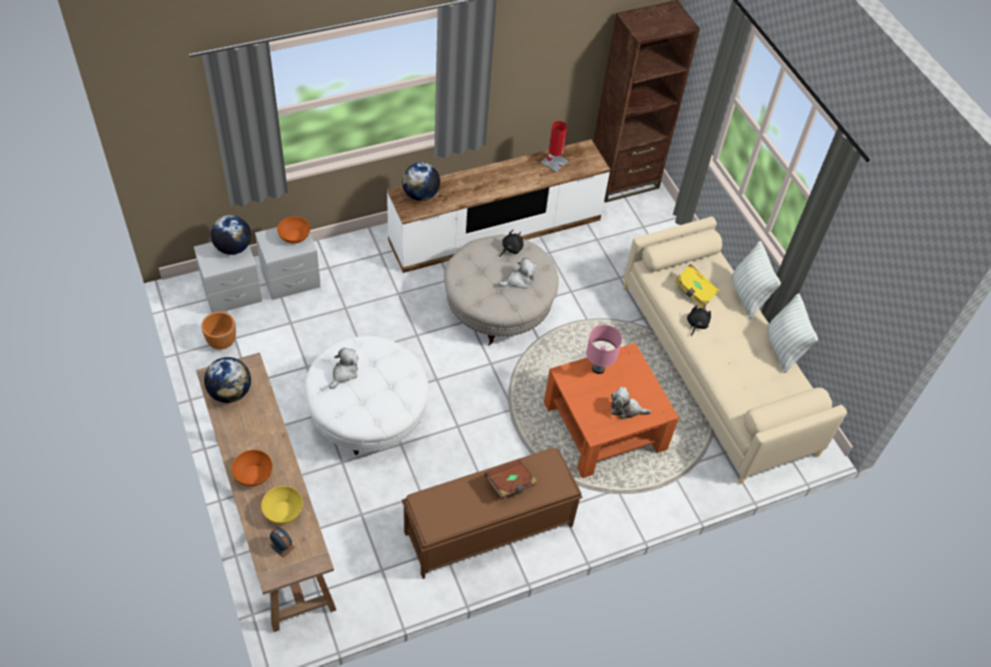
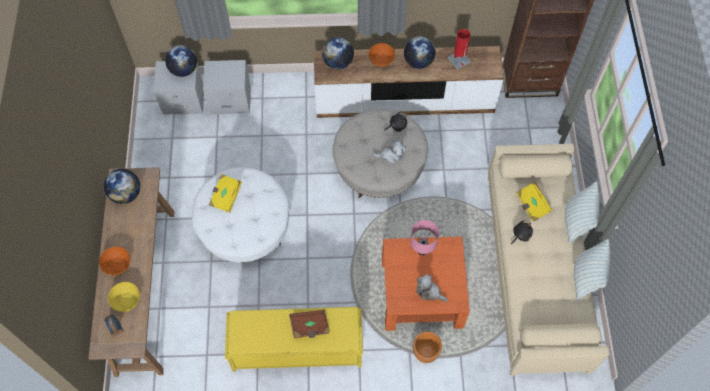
camera: 25 degrees right, 10 degrees up
(222, 342) = (162, 139): orange planter -> orange planter (425, 353)
(294, 236) = (232, 72): orange bowl -> orange bowl (381, 60)
(344, 373) = (225, 196): plush toy -> yellow book
(487, 529) = (296, 348): brown bench -> yellow bench
(510, 174) = (418, 61): none -> globe

